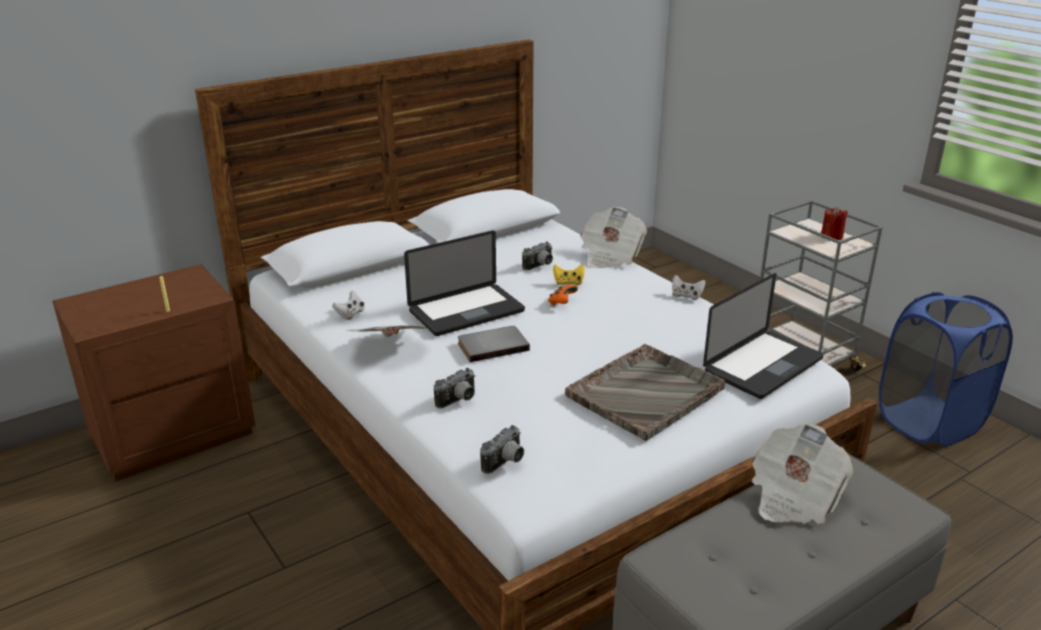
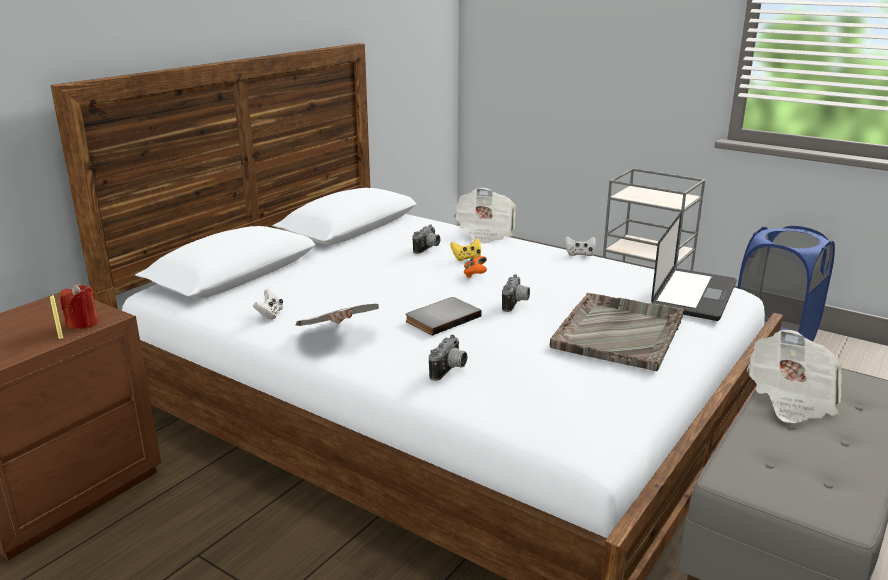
camera: 20 degrees left, 5 degrees down
(466, 311) = (390, 294): laptop -> none
(506, 463) = (548, 415): camera -> camera (516, 304)
(831, 236) = (662, 194): red candle -> red candle (83, 323)

